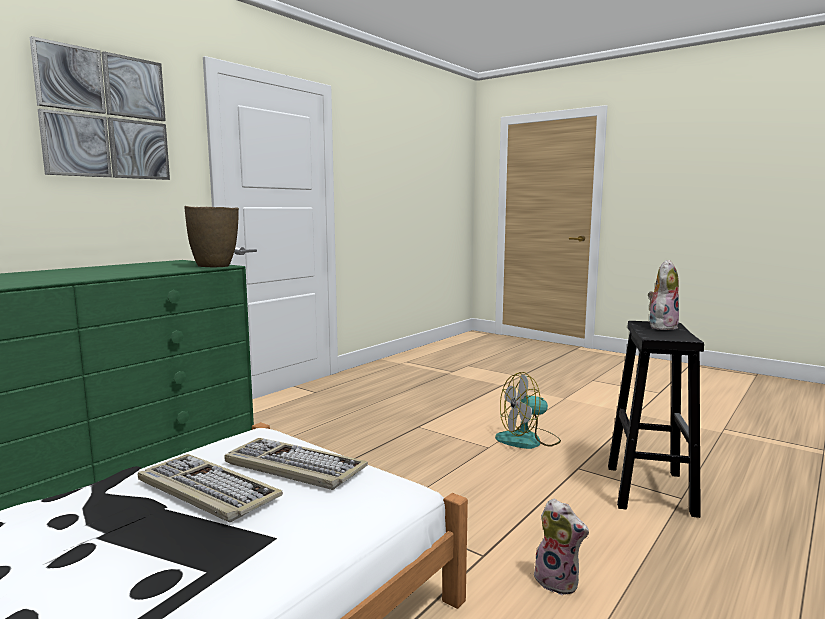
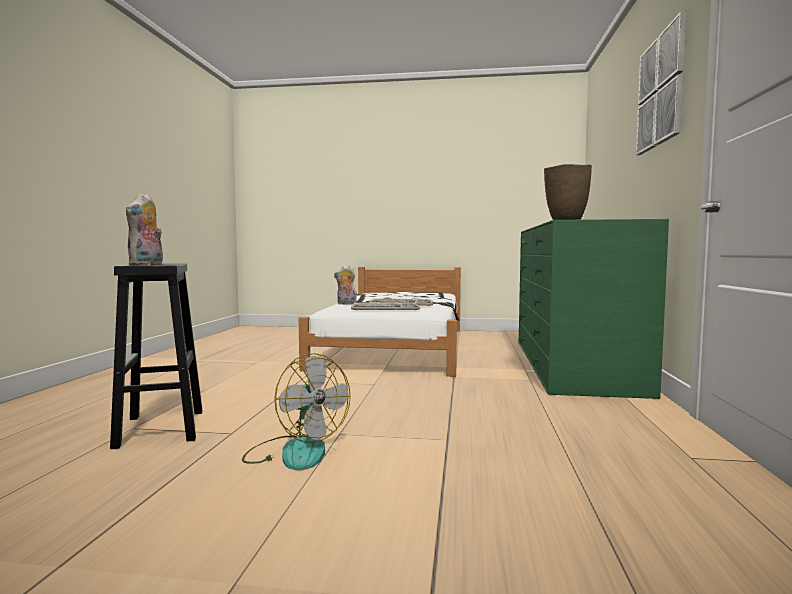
camera: 150 degrees right, 5 degrees down
(528, 440) = (295, 452): fan -> fan turned 90 degrees clockwise
(558, 581) = (253, 381): plush toy -> plush toy (346, 304)

